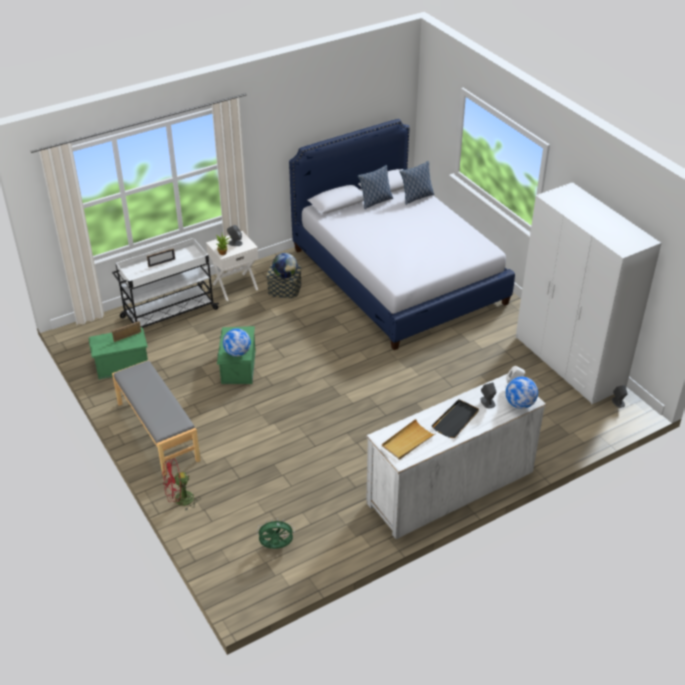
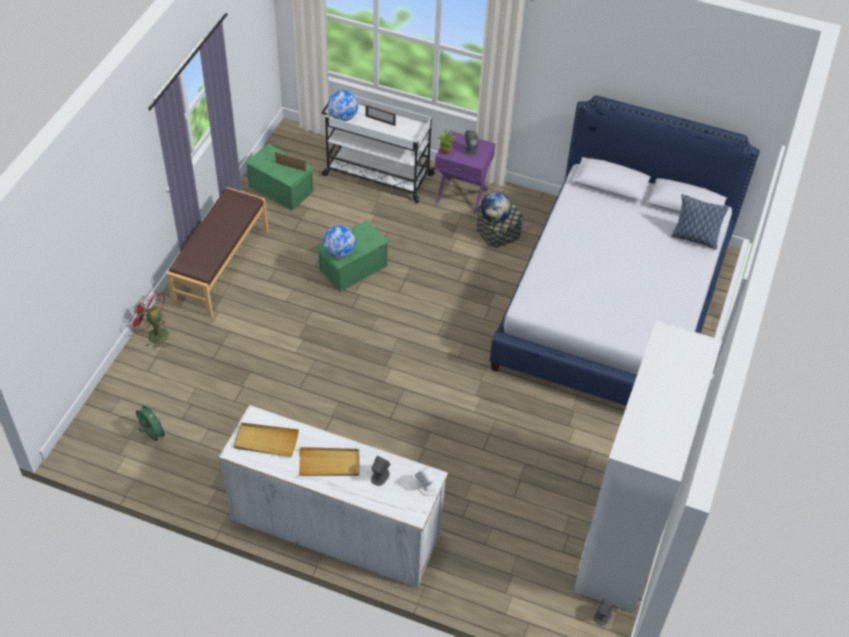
camera: 50 degrees right, 10 degrees up
(157, 431) = (221, 266): grey bench -> brown bench
(235, 286) = (462, 194): white nightstand -> purple nightstand
(375, 202) = (647, 210): pillow -> none
(456, 420) = (329, 464): black tray -> beige tray
(519, 404) = (401, 506): globe -> globe (343, 117)

